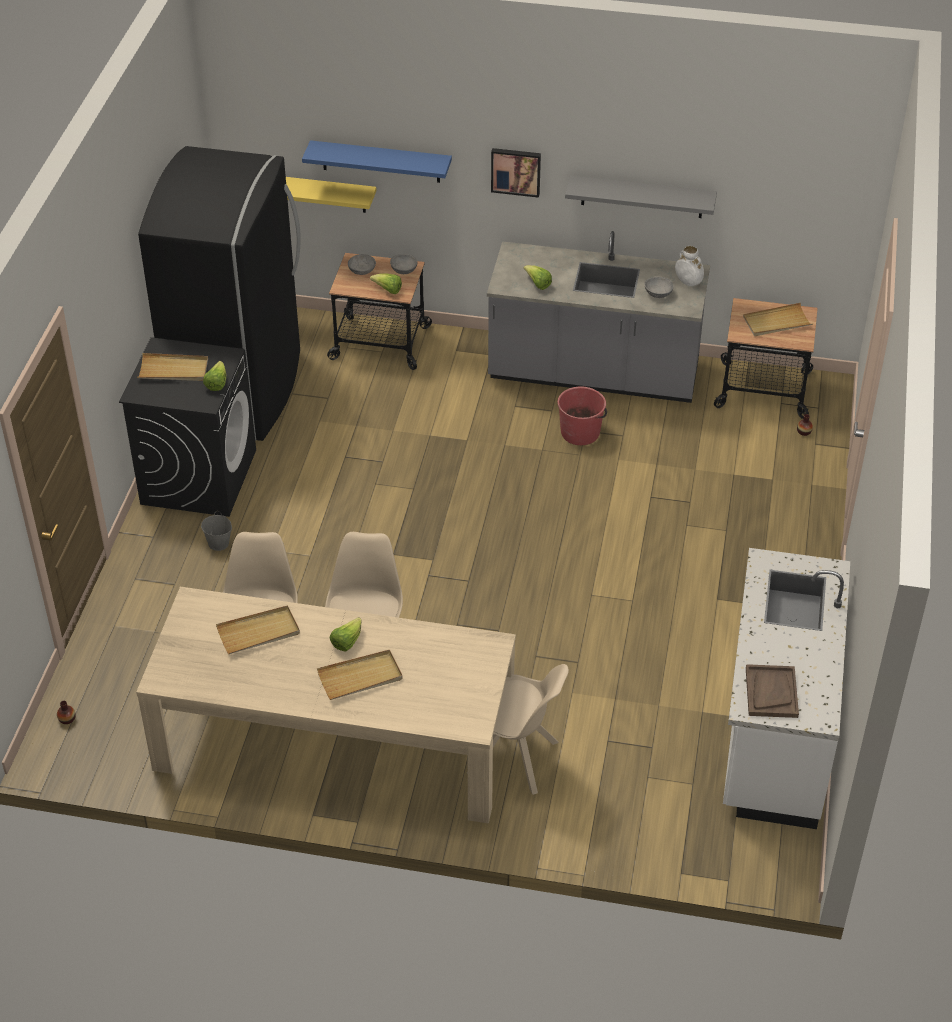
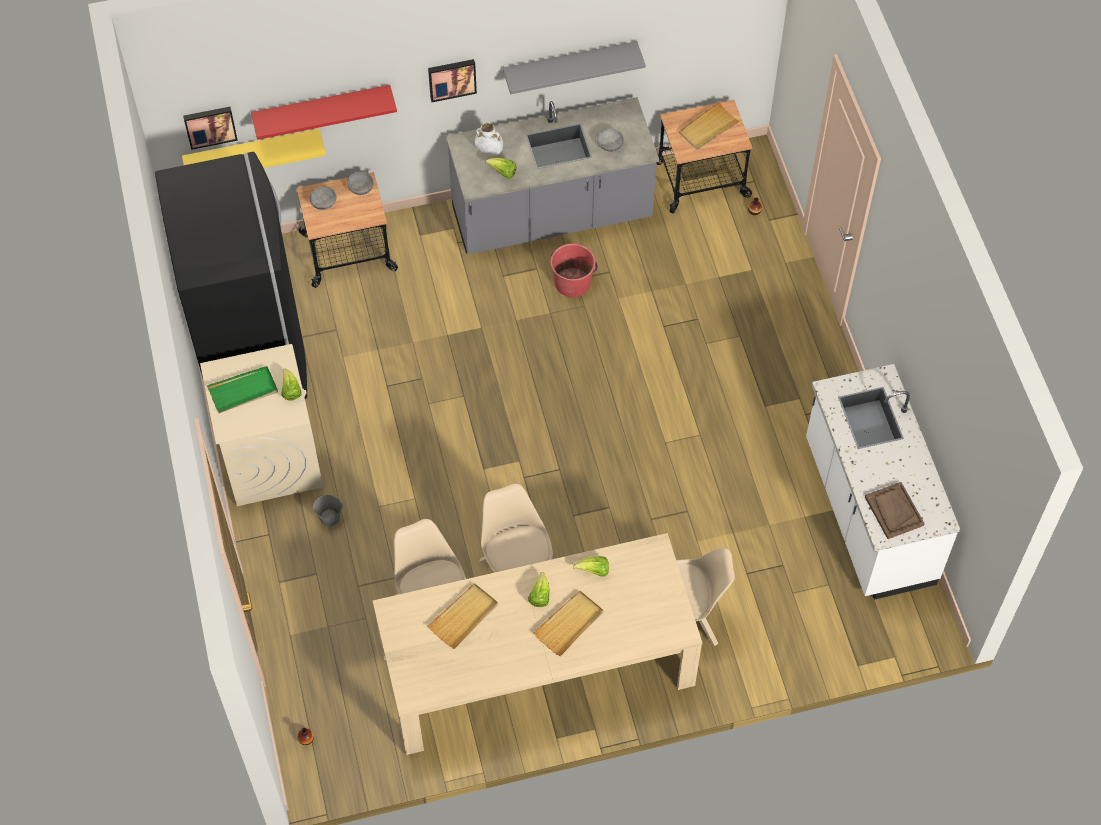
camera: 25 degrees left, 15 degrees up
(173, 370) = (243, 391): beige tray -> green tray
(198, 476) = (271, 457): black washing machine -> beige washing machine
(269, 143) = (210, 125): none -> picture
(381, 161) = (322, 108): blue shelf -> red shelf
(388, 290) = (359, 216): lettuce -> lettuce (594, 571)
(688, 283) = (629, 124): white vase -> white vase (489, 151)

